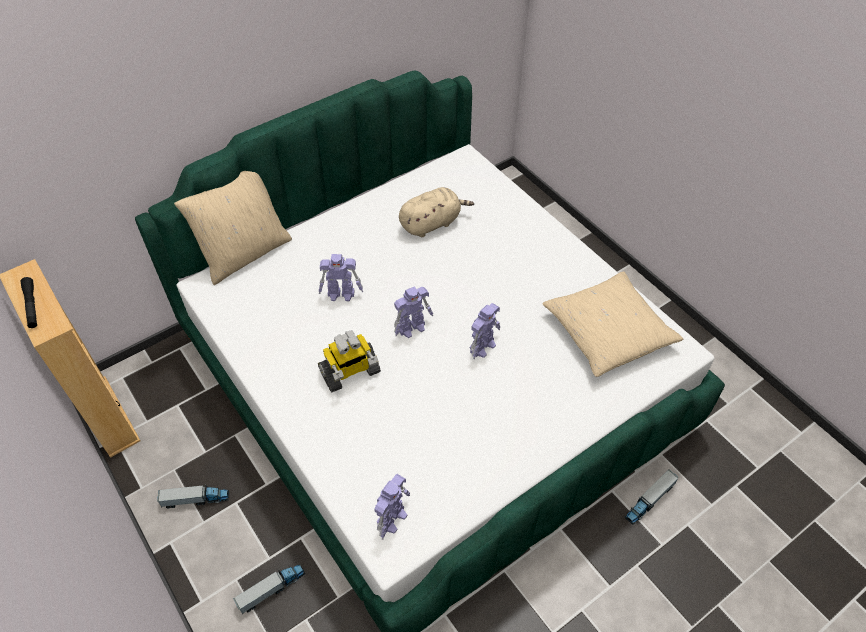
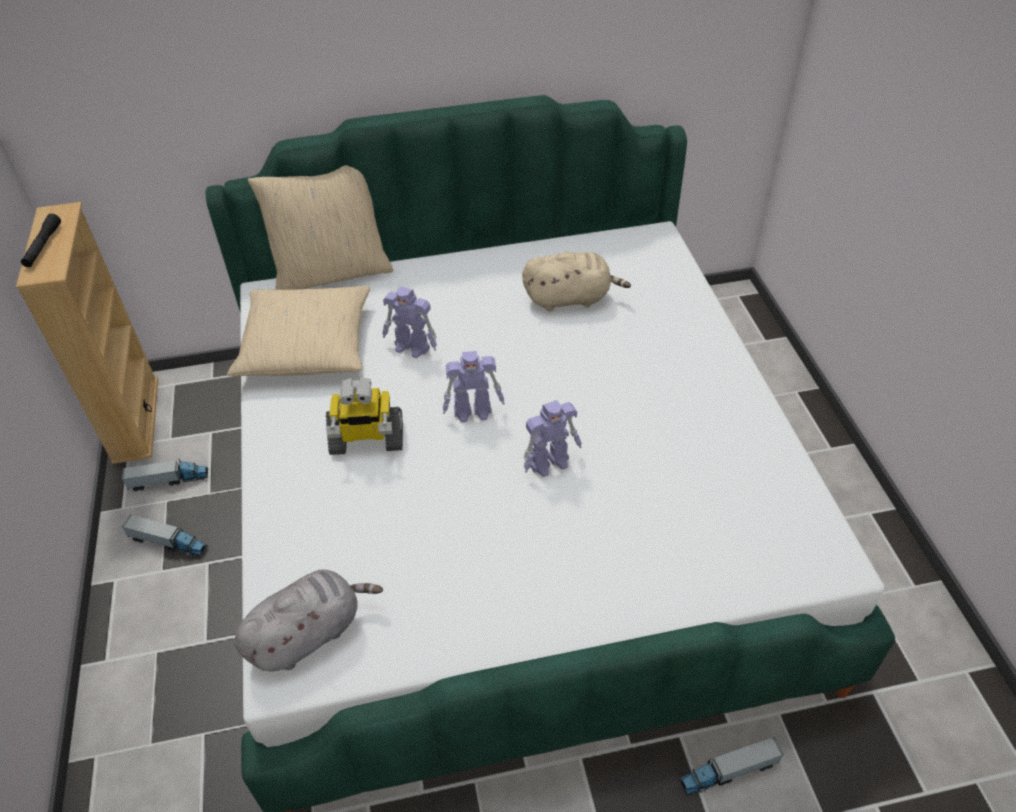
camera: 25 degrees right, 5 degrees down
(272, 589) = (187, 680): toy truck -> toy truck (169, 480)
(392, 518) = (309, 633): toy robot -> grey plush toy
(608, 331) = (735, 499): beige pillow -> beige pillow (307, 345)

